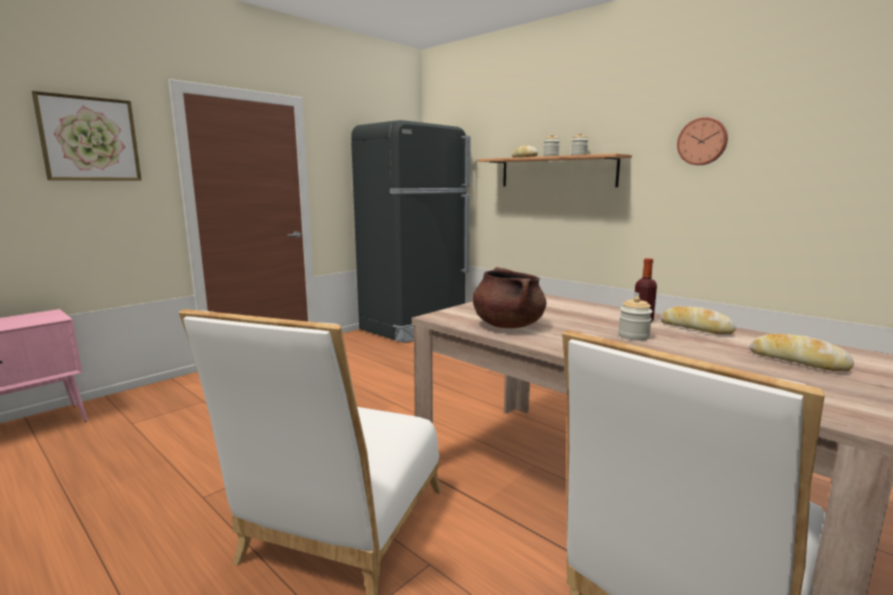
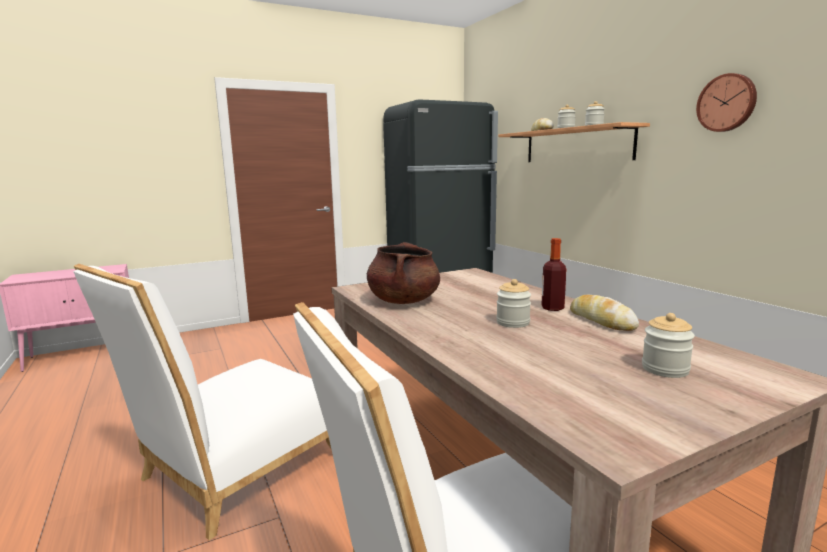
camera: 20 degrees right, 0 degrees up
(90, 139) = (151, 130): picture -> none
(797, 361) = (665, 369): bread -> jar

